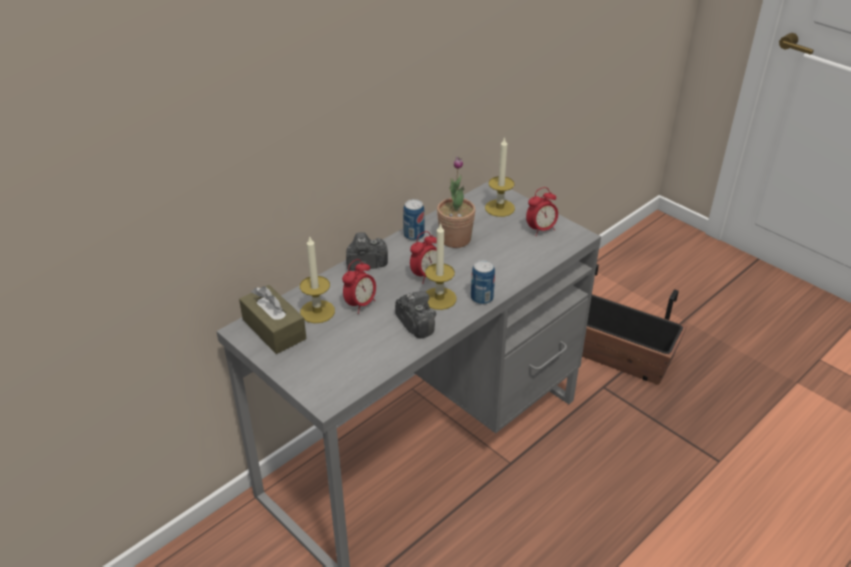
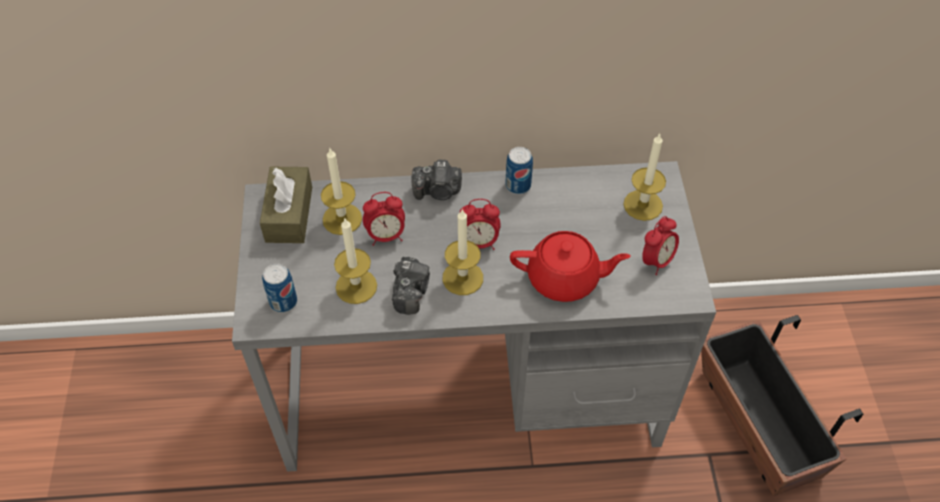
camera: 40 degrees right, 15 degrees up
(365, 263) = (438, 191): camera -> camera turned 150 degrees clockwise
(374, 341) = (356, 286): none -> candle
(455, 239) = (553, 216): potted plant -> none
(482, 298) = (503, 305): can -> can (283, 302)
(501, 265) = (564, 279): none -> red teapot
(541, 230) = (656, 261): alarm clock -> alarm clock turned 60 degrees counterclockwise

